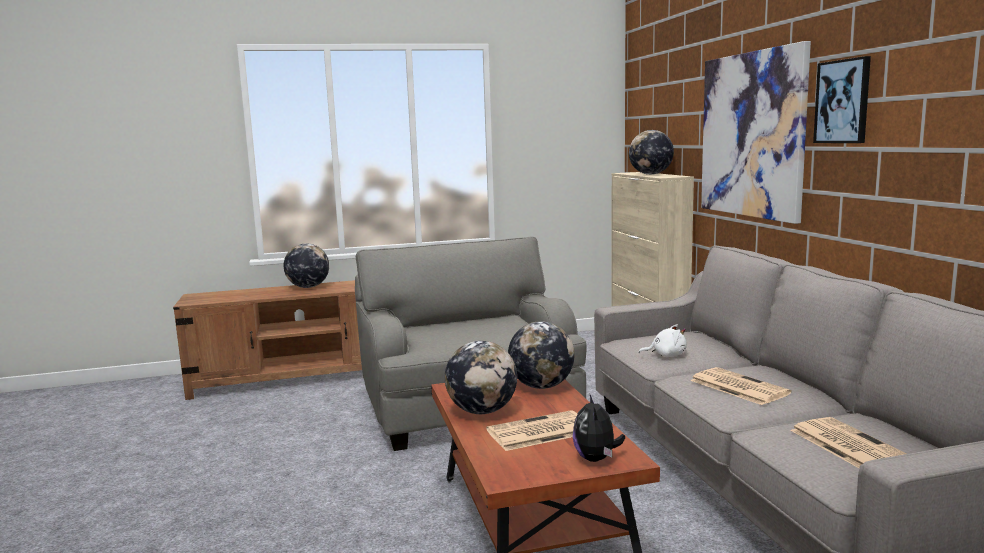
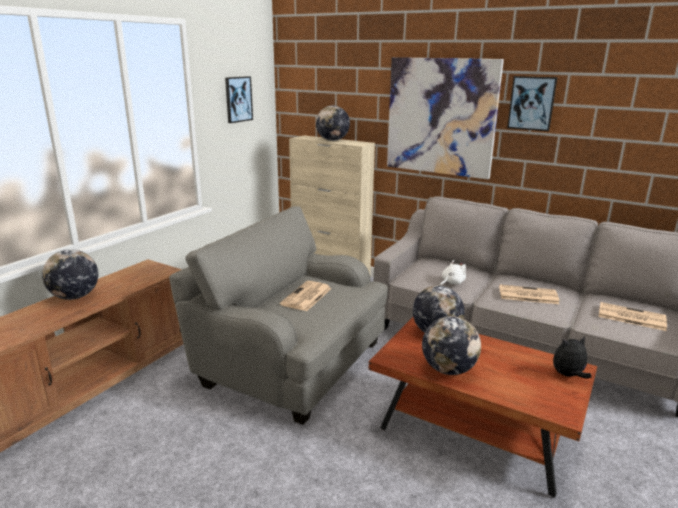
camera: 45 degrees left, 10 degrees up
(539, 432) = (508, 371): newspaper -> newspaper (306, 297)
(560, 127) = (238, 99): none -> picture
(596, 459) = (568, 375): plush toy -> plush toy turned 120 degrees clockwise

